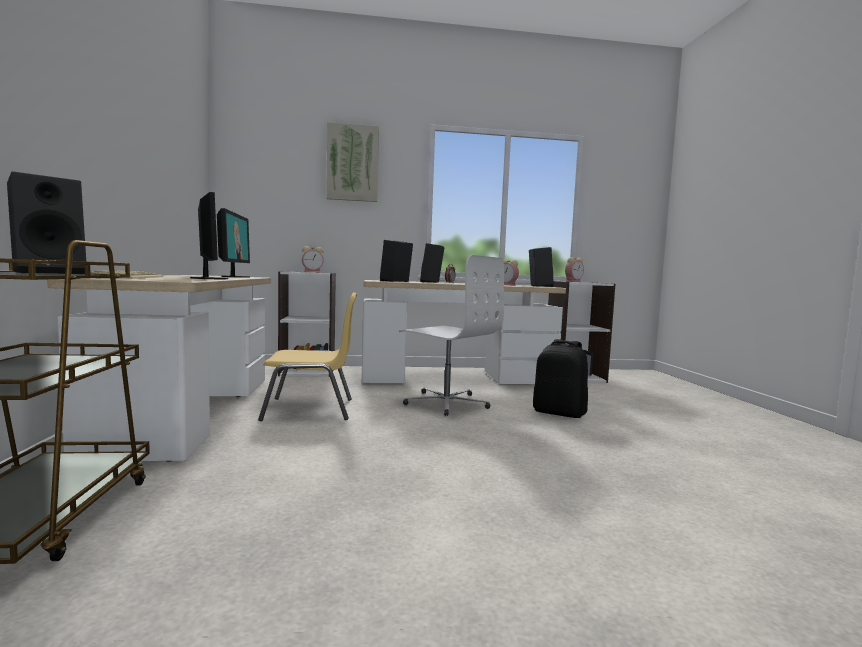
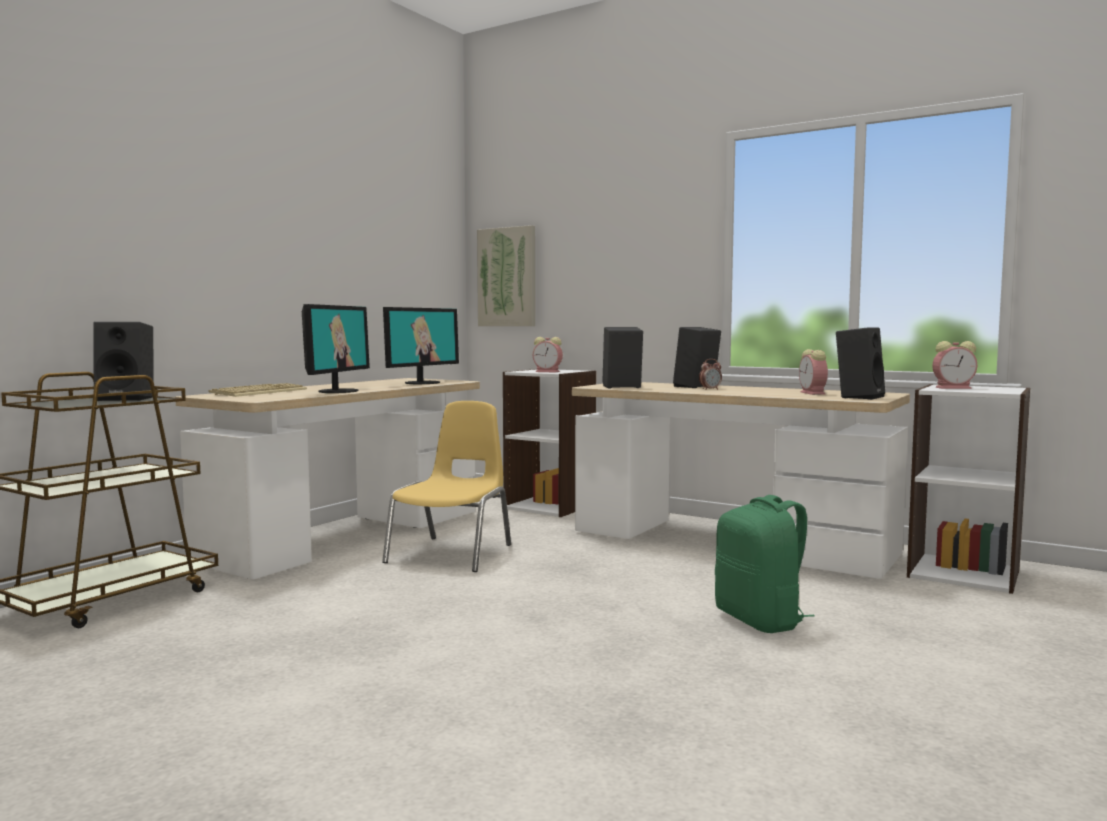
camera: 40 degrees right, 0 degrees up
(311, 409) = (452, 553): yellow chair -> yellow chair turned 105 degrees counterclockwise
(352, 163) = (619, 210): picture -> picture (507, 277)
(446, 403) = (625, 574): white office chair -> none
(559, 413) = (761, 620): black backpack -> green backpack

